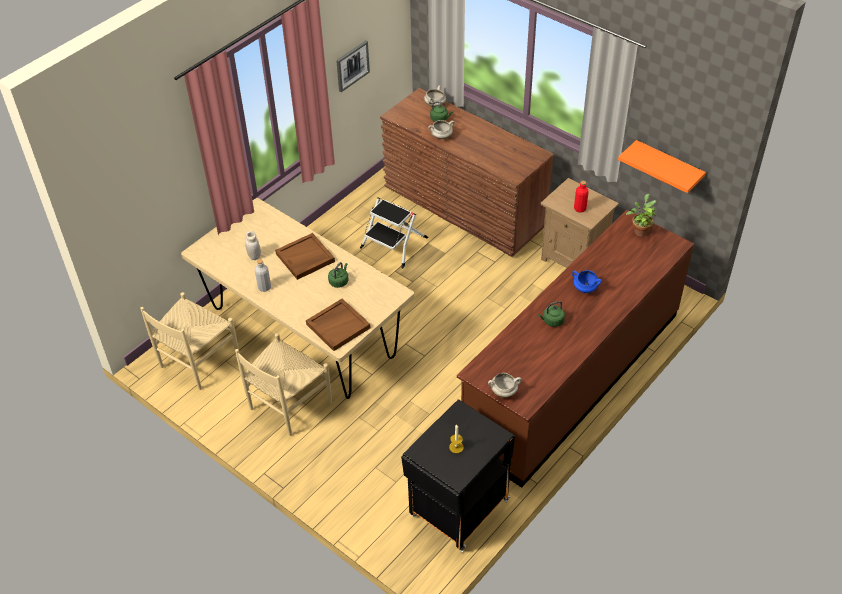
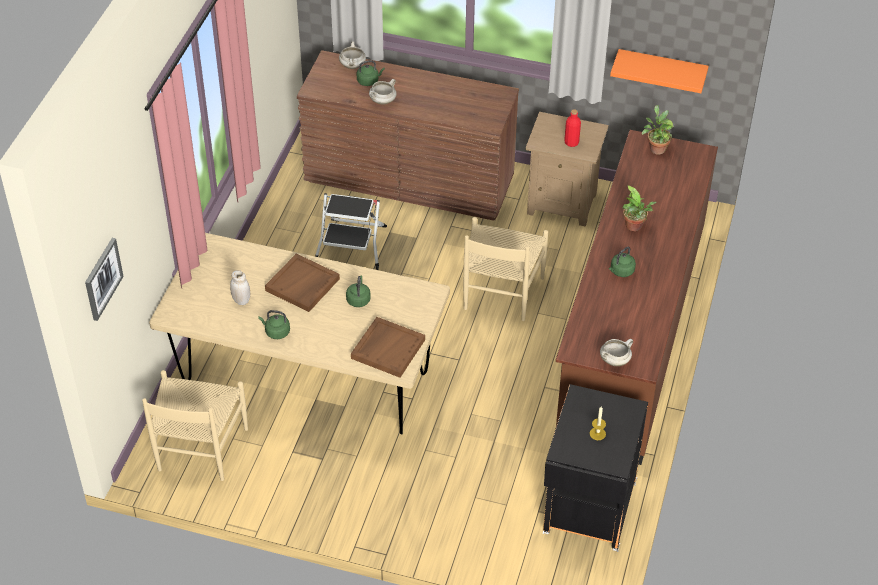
camera: 25 degrees left, 0 degrees up
(264, 287) = (276, 332): grey bottle -> green kettle
(288, 405) = (337, 463): beige chair -> beige chair (500, 294)
(352, 65) = (258, 43): picture -> picture (102, 278)
(584, 288) = (635, 227): blue cooking pot -> potted plant

